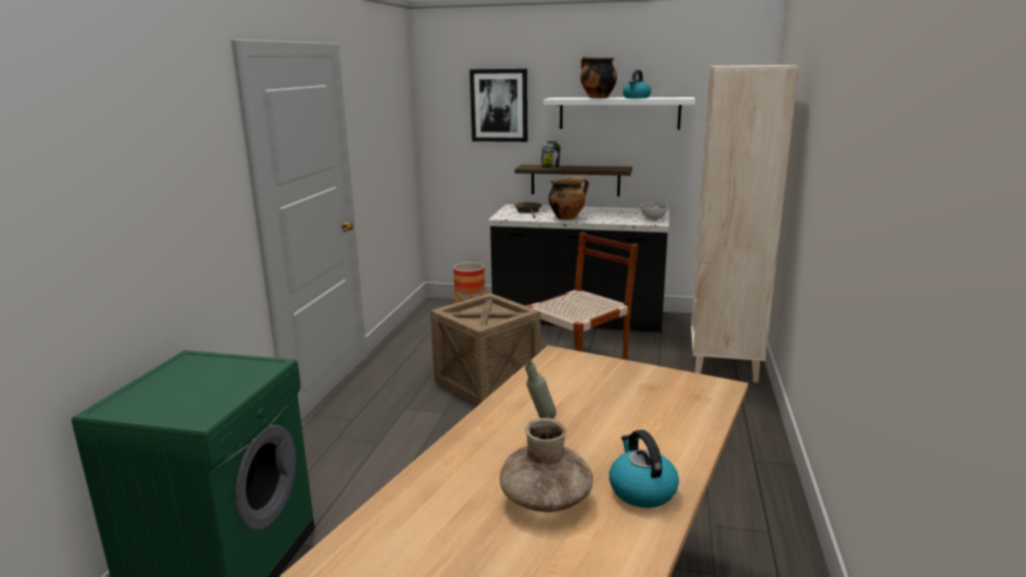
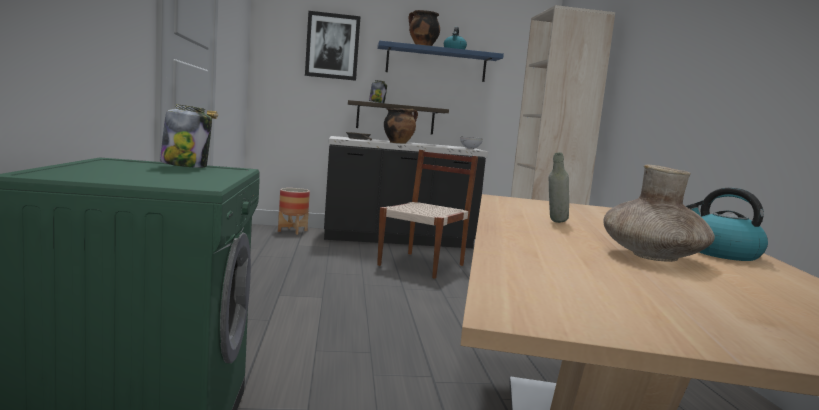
camera: 20 degrees left, 10 degrees down
(234, 364) = (185, 166): none -> jar
(487, 381) = (348, 276): crate -> none
(619, 113) = (436, 63): white shelf -> blue shelf

